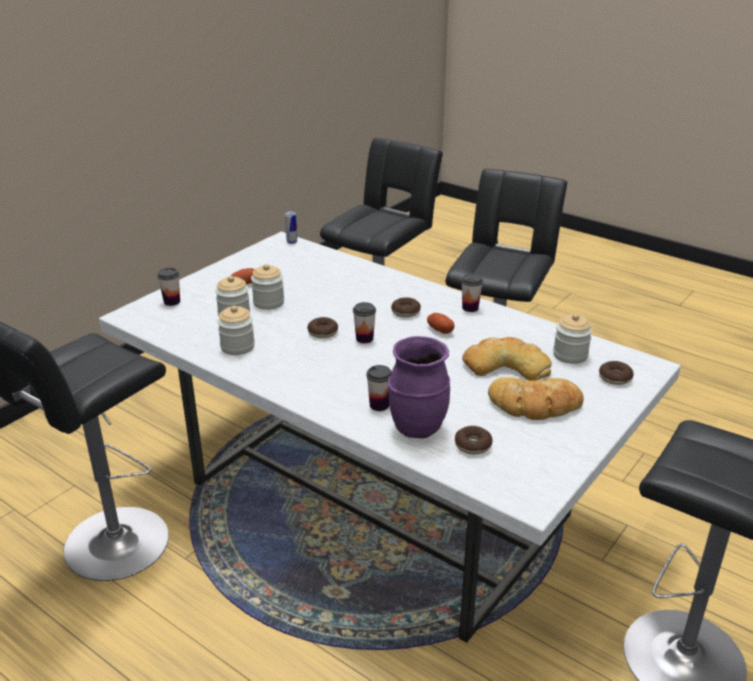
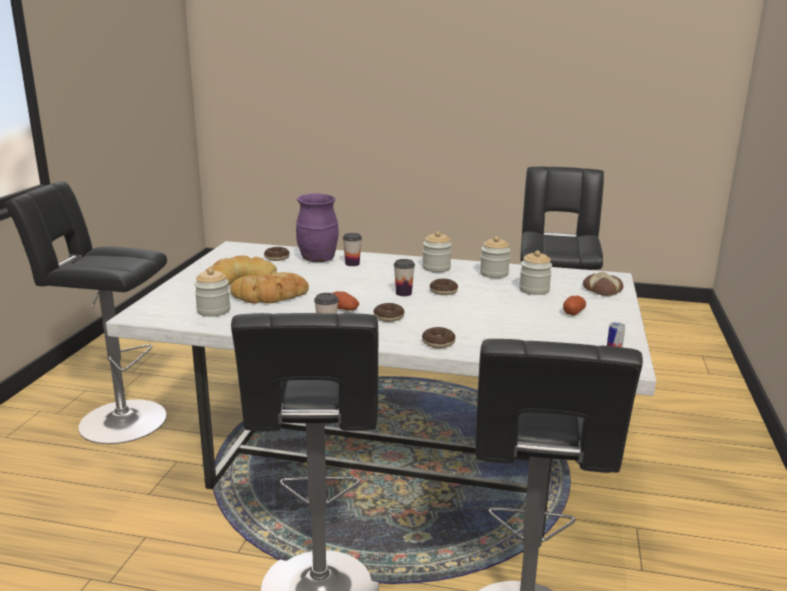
camera: 155 degrees right, 10 degrees down
(172, 301) = (603, 289): cup -> bread
(268, 302) = (523, 303): jar -> jar (436, 268)
(615, 377) = (173, 302): donut -> donut (438, 343)

